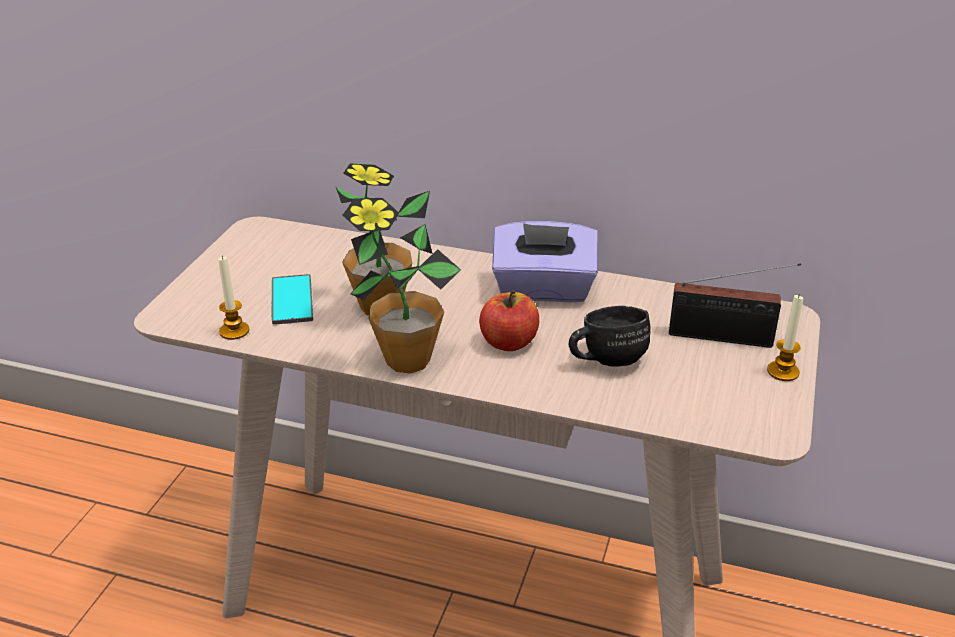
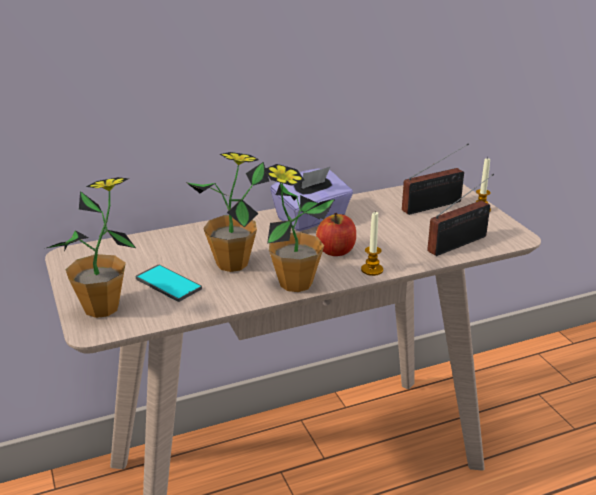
camera: 40 degrees left, 5 degrees down
(204, 298) = (102, 308): none -> potted plant
(234, 331) = (158, 316): candle -> candle (372, 270)
(605, 359) = (396, 238): black mug -> none
(678, 404) = (460, 243): none -> radio

